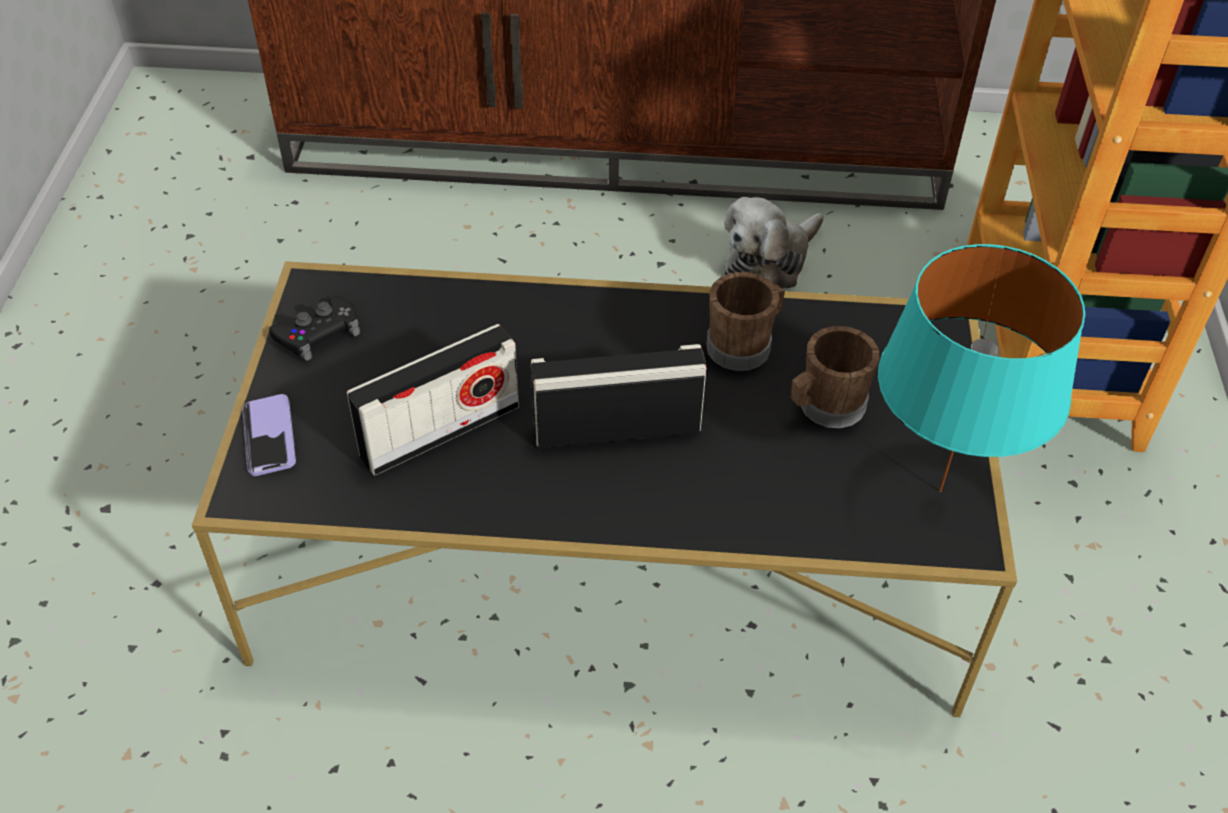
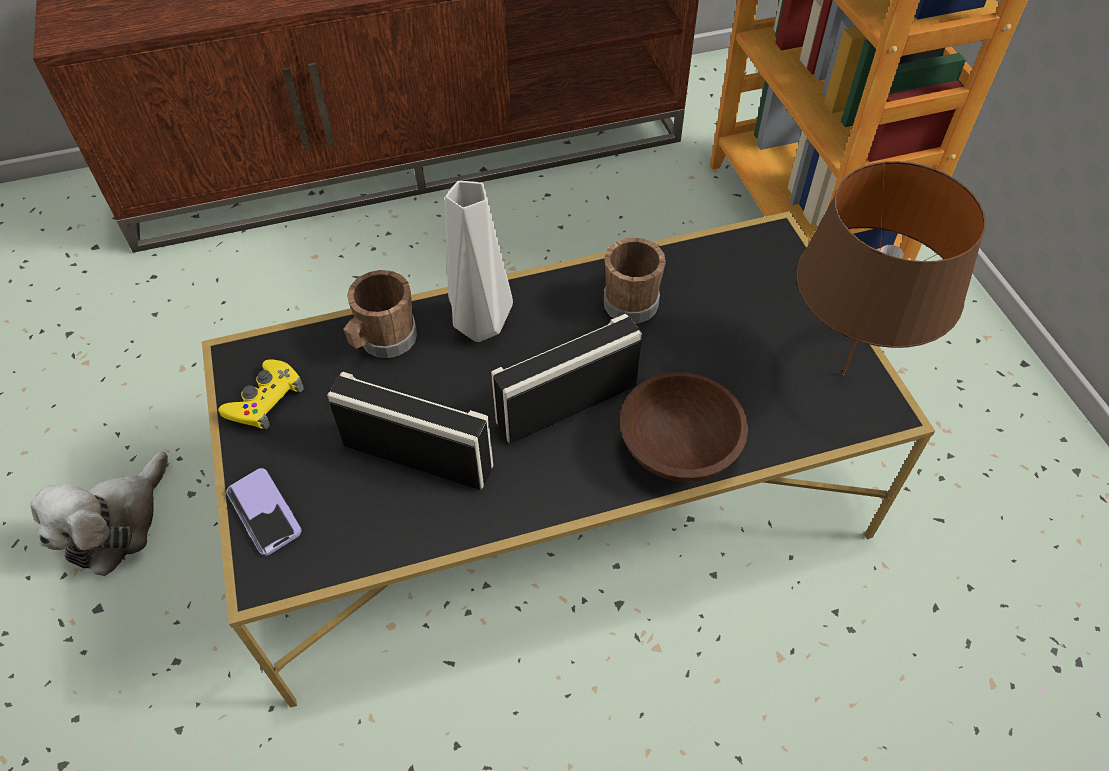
camera: 20 degrees left, 5 degrees up
(318, 334) = (265, 400): black game controller -> yellow game controller
(440, 431) = (418, 455): radio -> radio turned 105 degrees counterclockwise
(563, 327) = (478, 328): none -> grey vase
(712, 508) = (678, 449): none -> brown bowl
(769, 263) = (571, 219): plush toy -> plush toy (117, 524)
(825, 407) = (722, 332): brown mug -> brown mug (383, 341)
(942, 490) = (844, 374): turquoise table lamp -> brown table lamp

